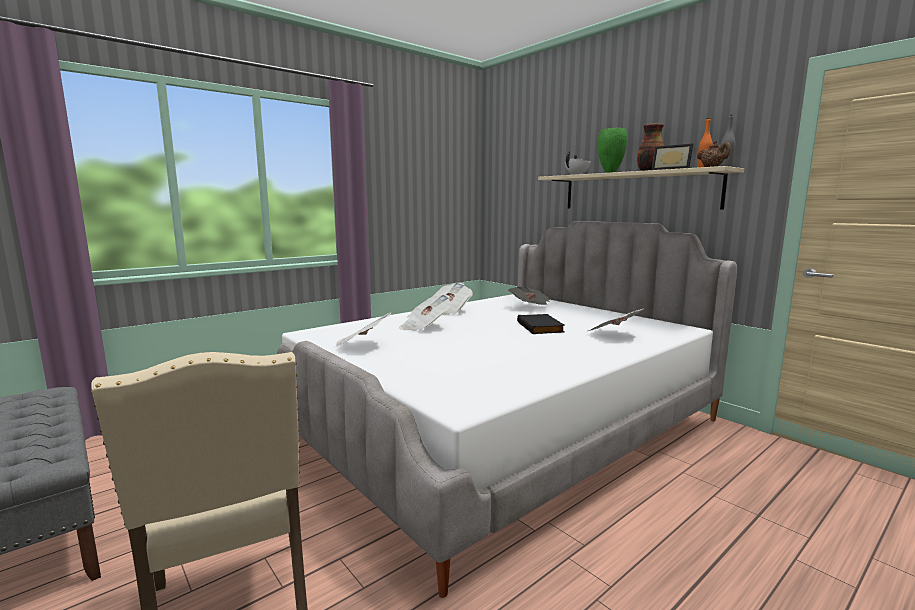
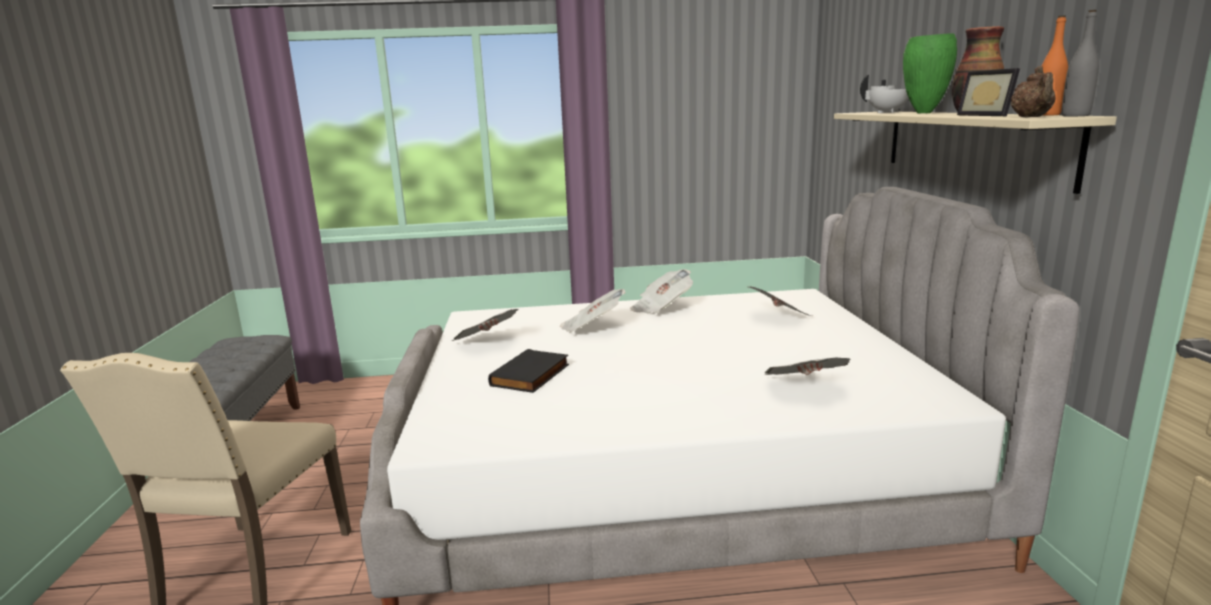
camera: 35 degrees right, 5 degrees up
(541, 327) = (727, 354): black book -> black book (531, 375)

